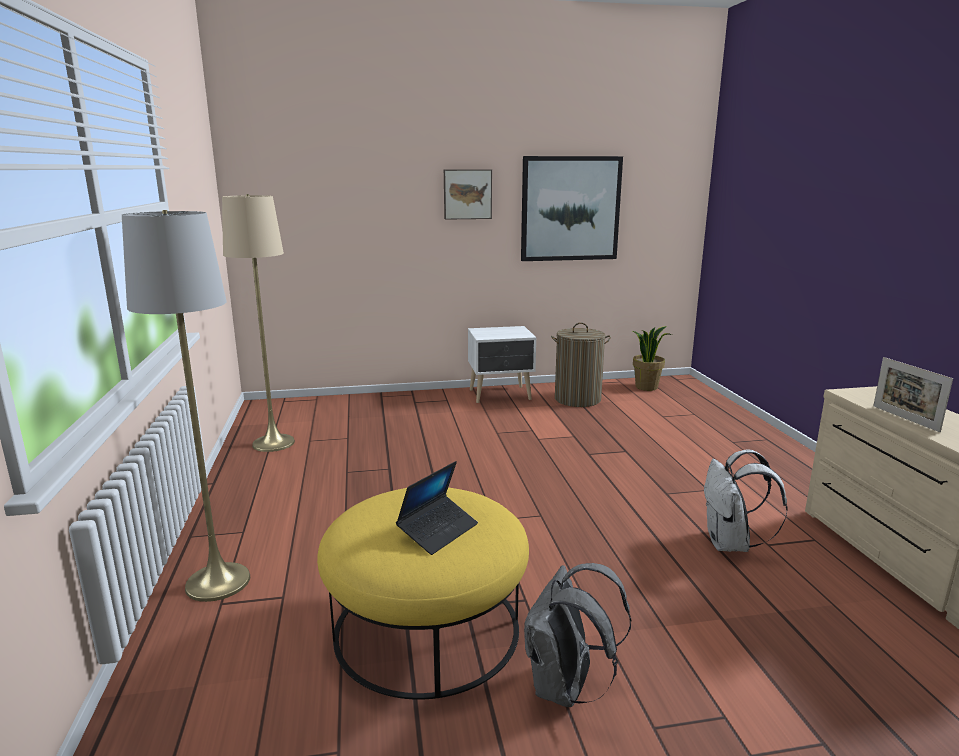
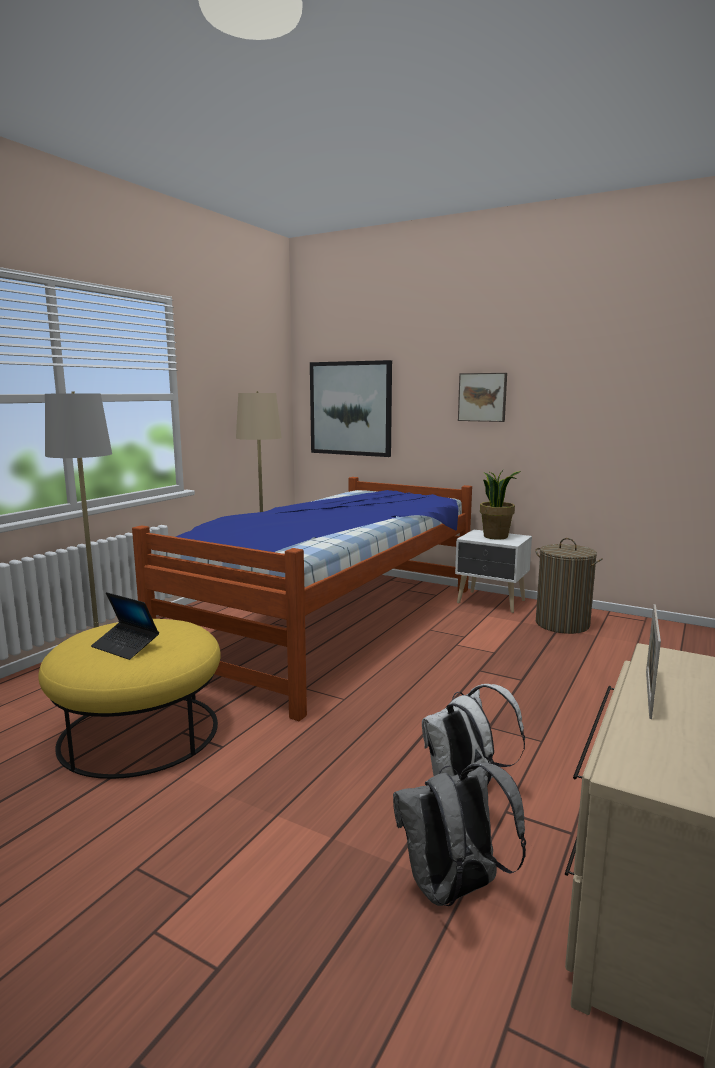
camera: 40 degrees right, 5 degrees down
(407, 454) = (331, 624): none -> bed
(438, 531) = (125, 646): laptop -> laptop turned 45 degrees clockwise
(565, 688) = (138, 810): grey backpack -> grey backpack (453, 890)
(570, 209) = (593, 414): picture -> picture (350, 408)
(646, 387) = (669, 633): potted plant -> potted plant (496, 536)

